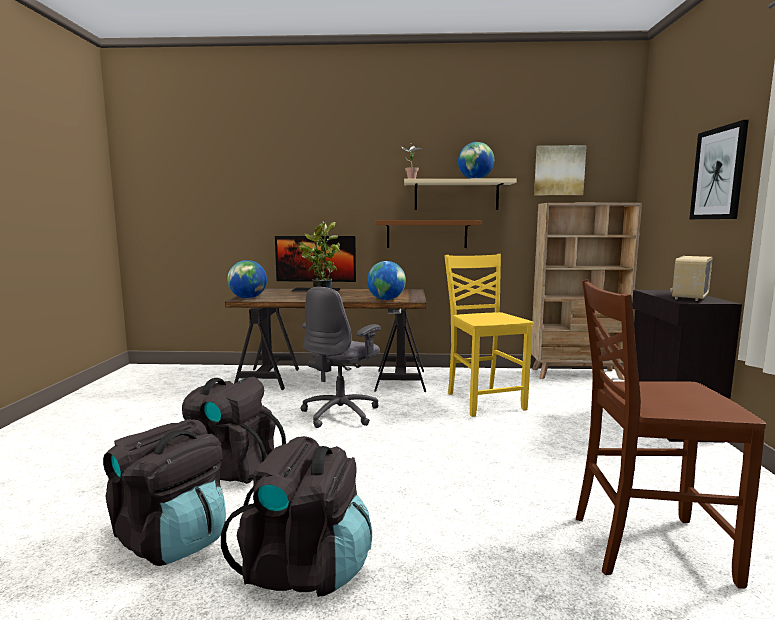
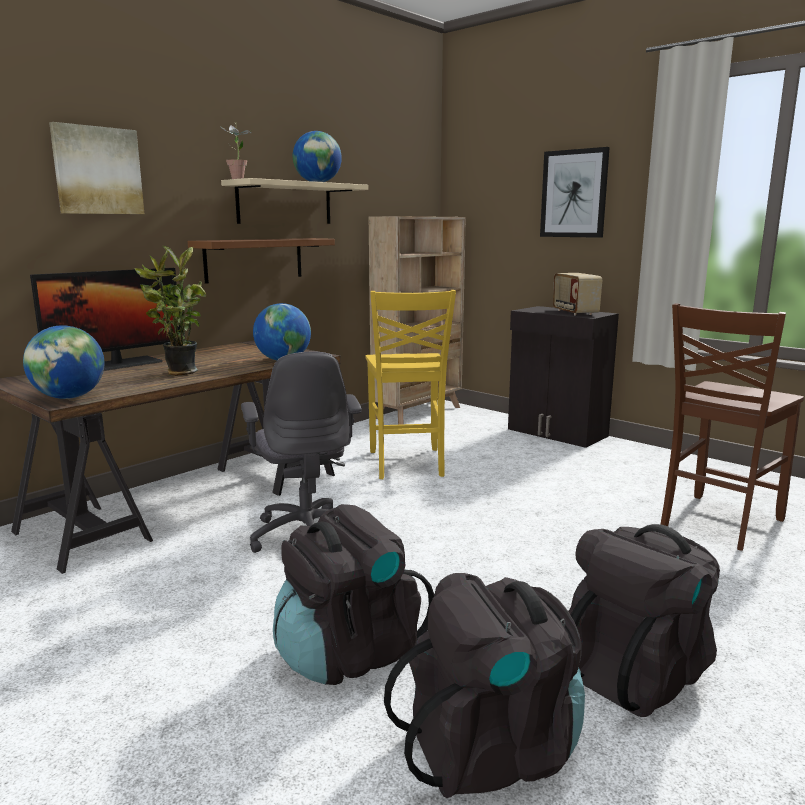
camera: 50 degrees left, 5 degrees up
(484, 401) = (407, 464): yellow chair -> yellow chair turned 120 degrees counterclockwise
(559, 170) = (382, 176): picture -> picture (97, 171)

